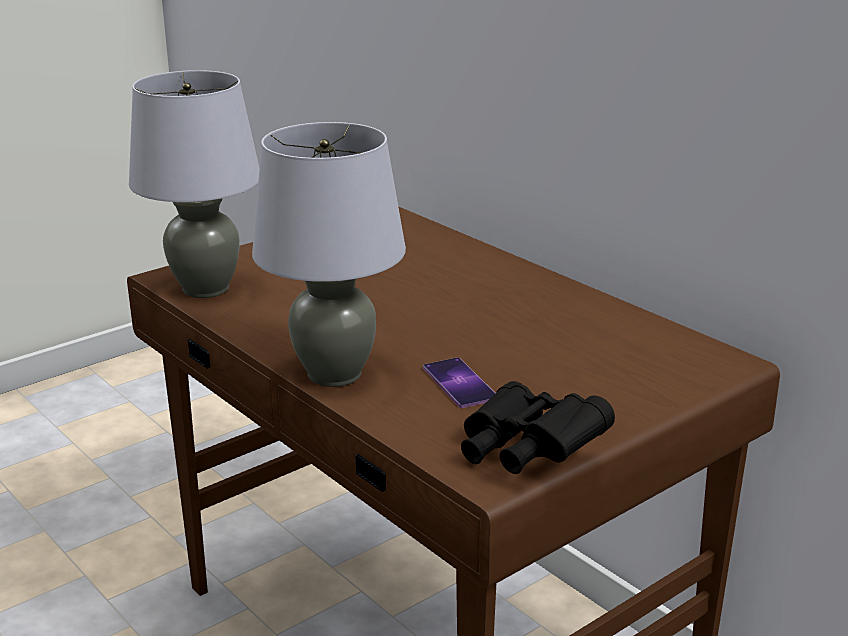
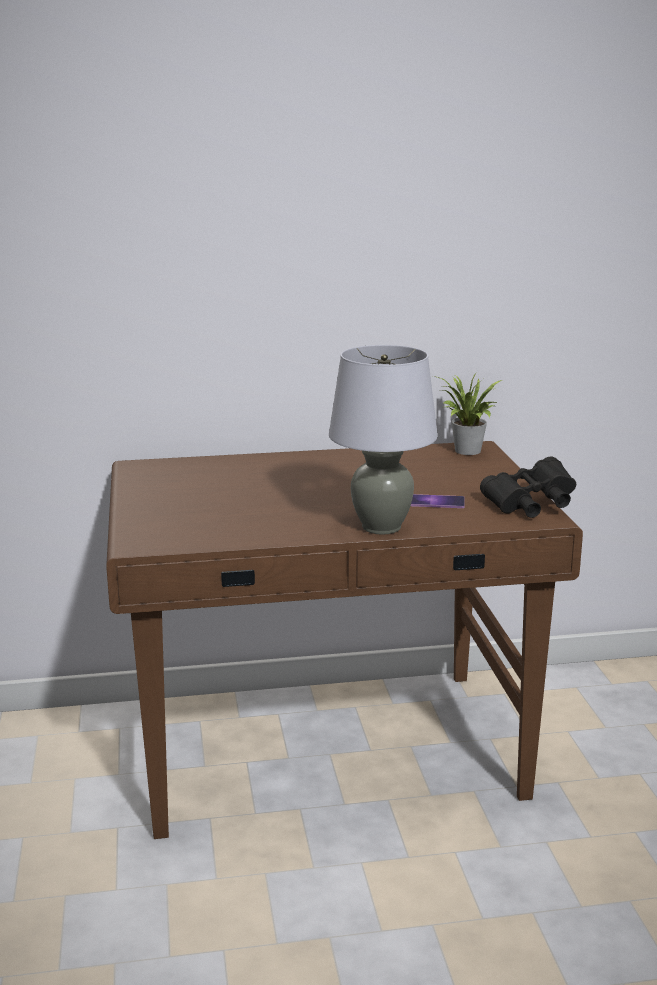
camera: 60 degrees left, 5 degrees down
(206, 289) = (185, 537): grey table lamp -> none
(691, 358) = (467, 452): none -> potted plant

